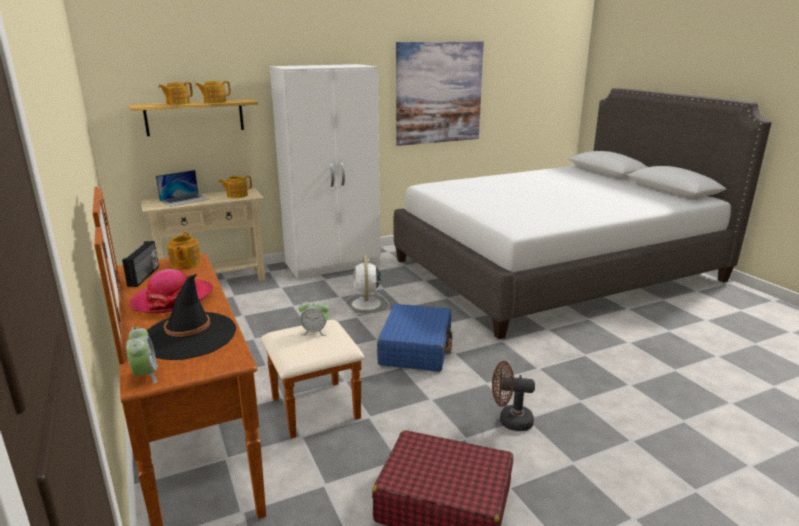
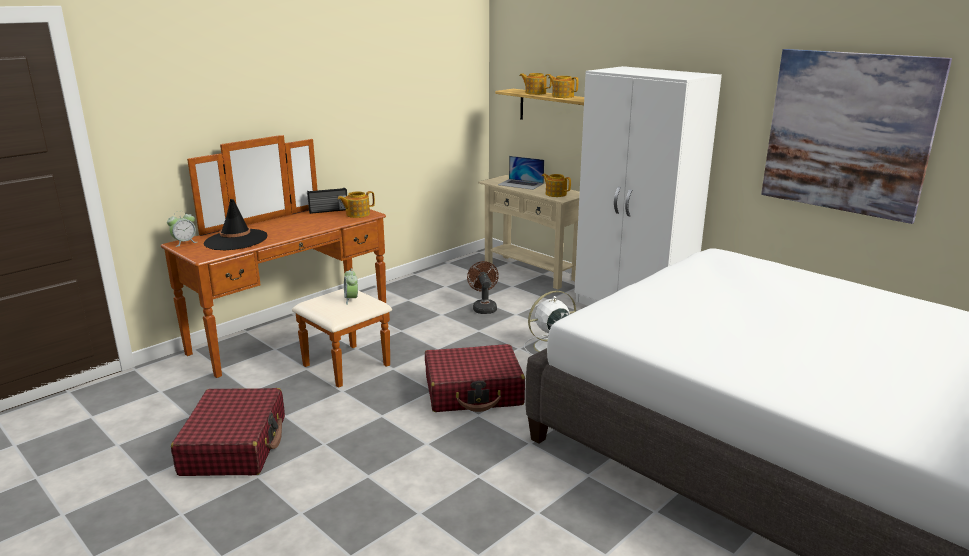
camera: 70 degrees right, 0 degrees up
(173, 299) = (292, 225): hat -> none
(416, 348) = (474, 391): blue suitcase -> red suitcase
(510, 421) = (361, 466): brown fan -> brown fan (484, 307)

